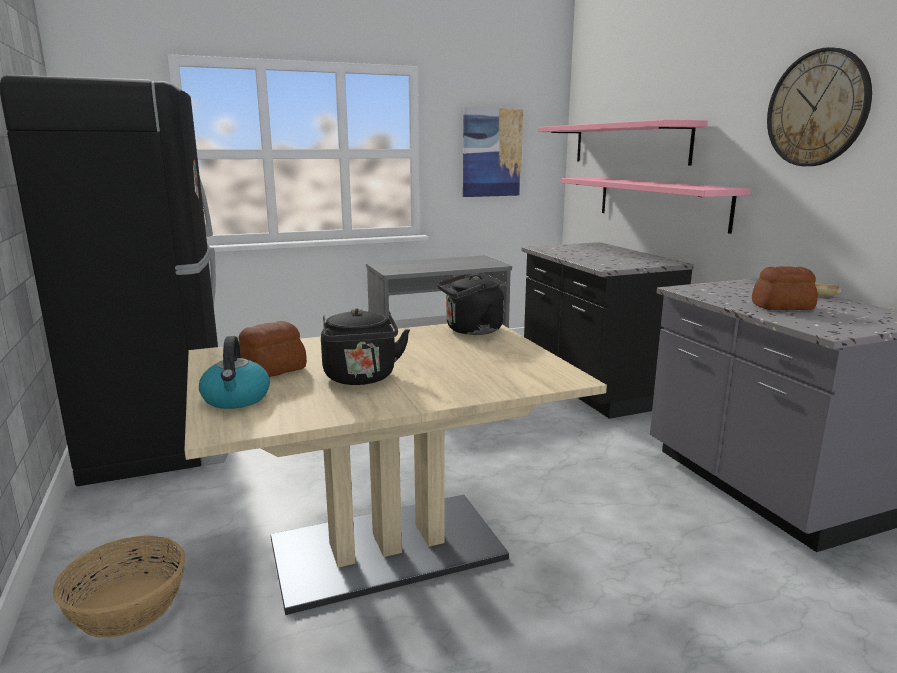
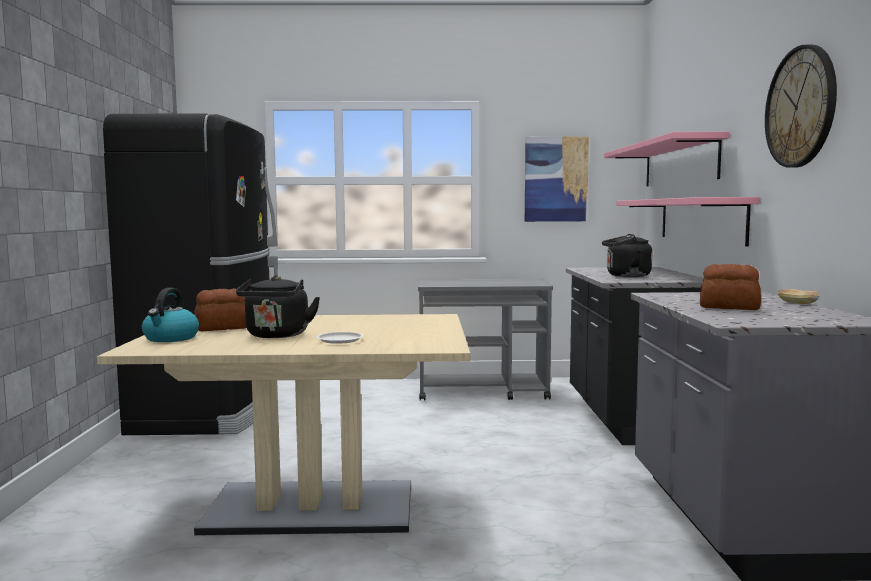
camera: 20 degrees right, 10 degrees down
(127, 605) = (94, 509): basket -> none
(445, 379) = (340, 340): none -> white plate
(470, 330) = (421, 318): black kettle -> black kettle (625, 276)

